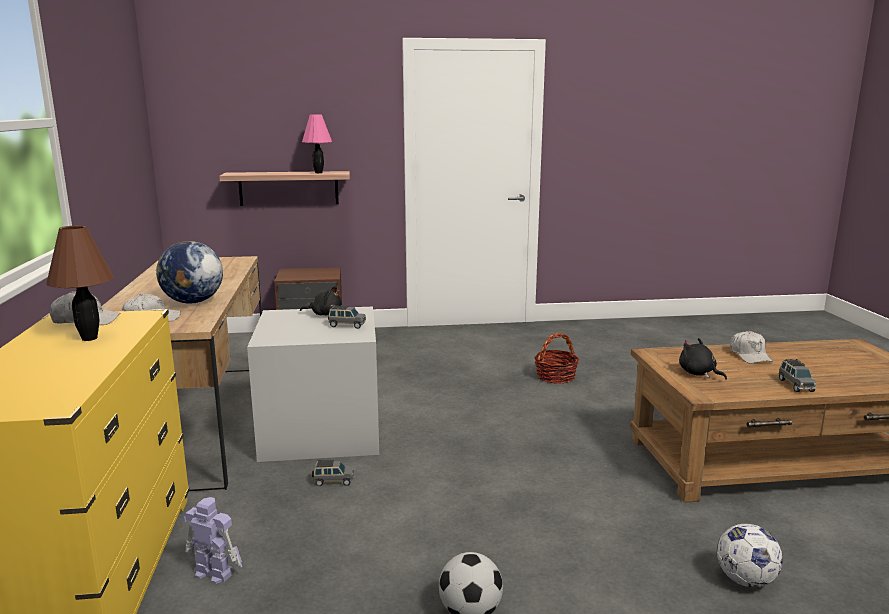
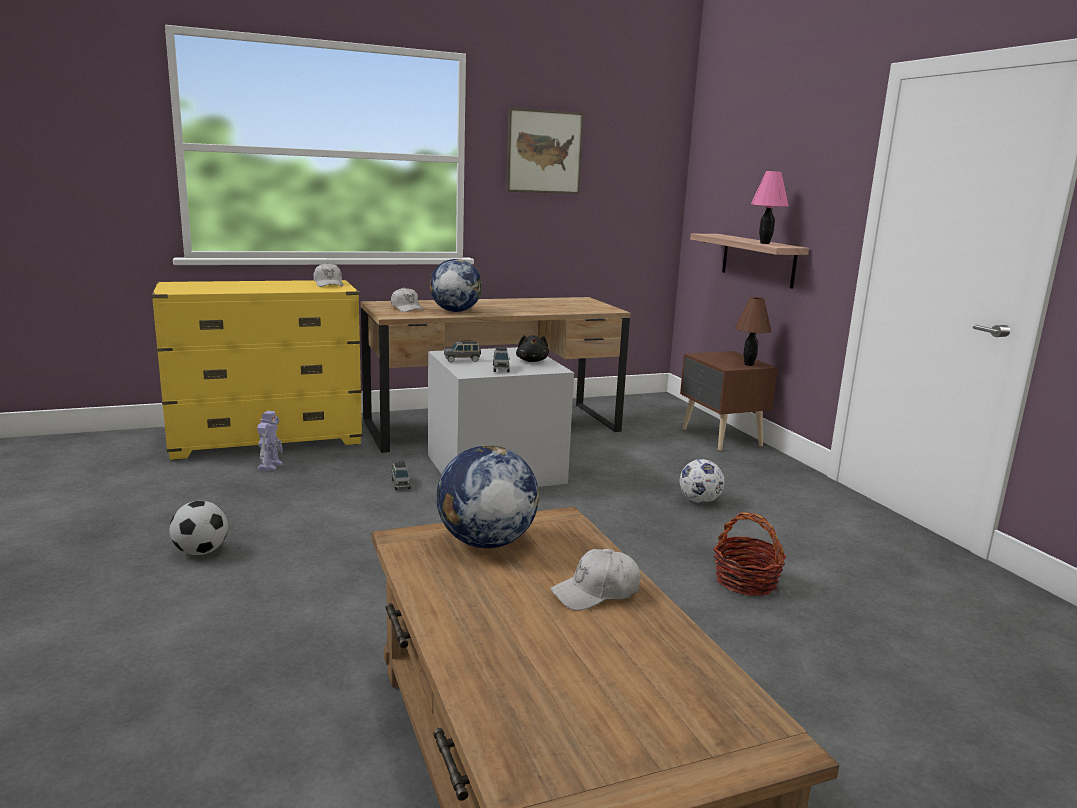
camera: 75 degrees right, 0 degrees up
(90, 338) = (288, 287): brown table lamp -> brown table lamp (748, 365)
(92, 106) = (544, 152): none -> picture
(698, 373) = (485, 542): black plush toy -> globe
(745, 580) = (210, 705): football -> football (699, 501)
(795, 385) = (459, 615): grey toy car -> grey toy car (462, 360)

